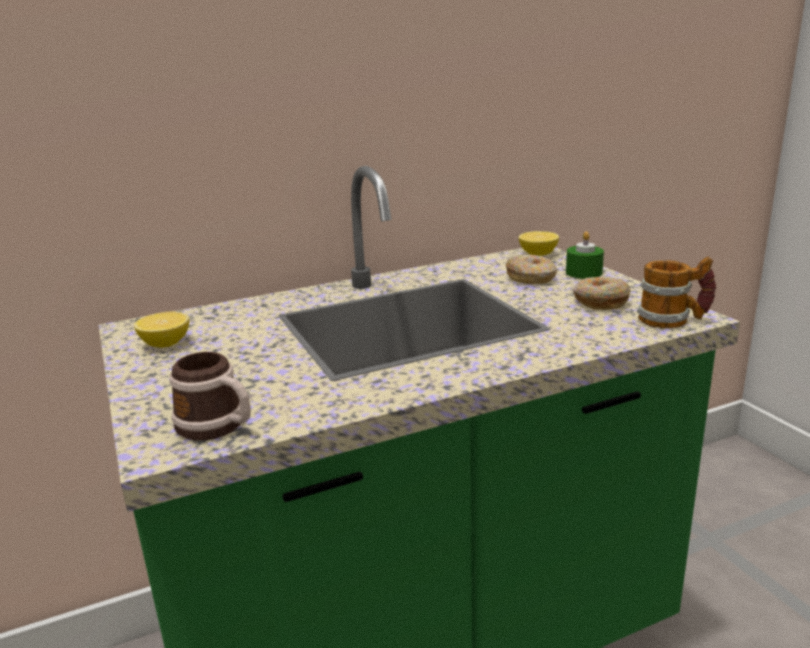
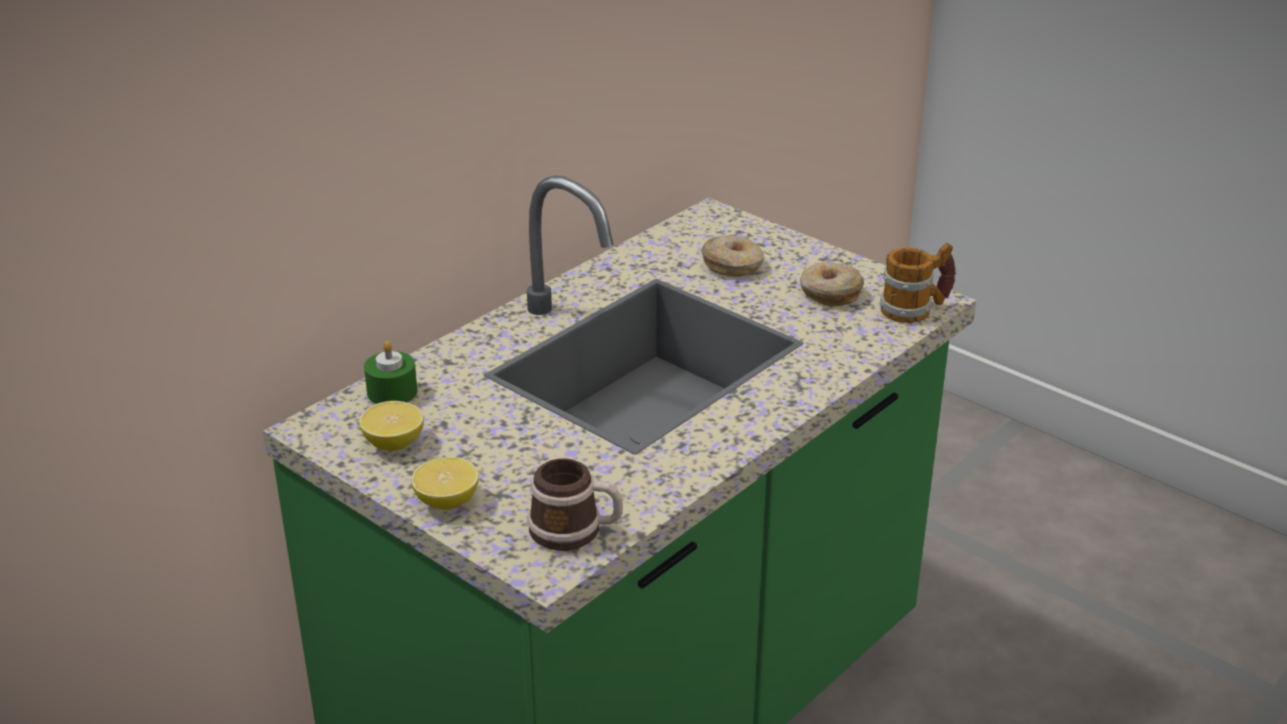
camera: 25 degrees left, 10 degrees up
(538, 254) = (713, 221): lemon -> lemon (447, 502)
(584, 273) = (785, 248): green candle -> green candle (392, 392)

